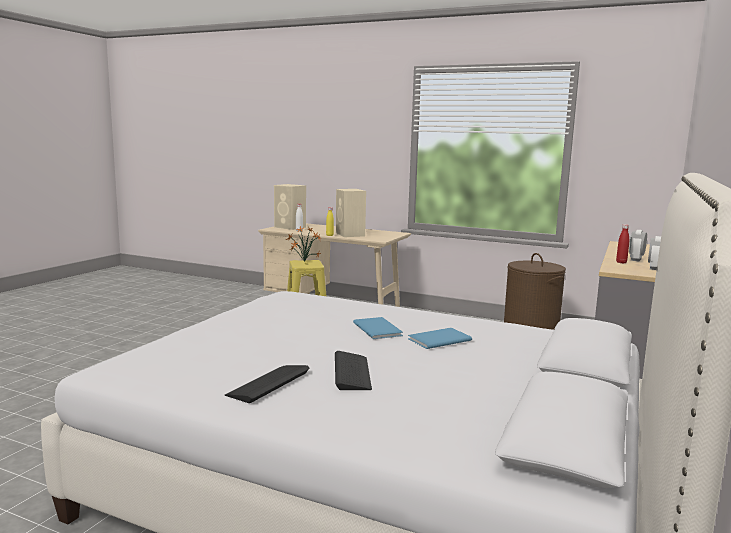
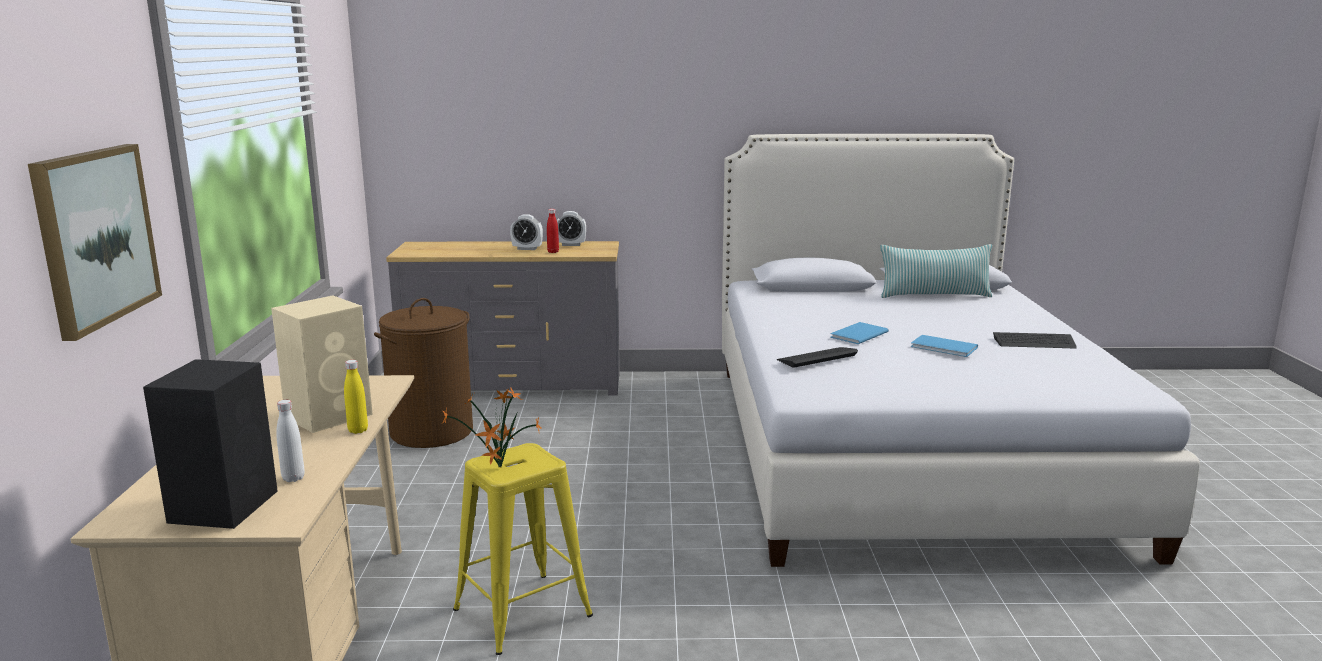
camera: 115 degrees left, 5 degrees up
(290, 227) = (225, 505): beige speaker -> black speaker
(352, 372) = (965, 327): keyboard -> keyboard (816, 357)
(355, 154) = (95, 236): none -> picture
(437, 339) = (846, 317): blue book -> blue book (945, 348)
(503, 407) = (934, 295): none -> pillow

